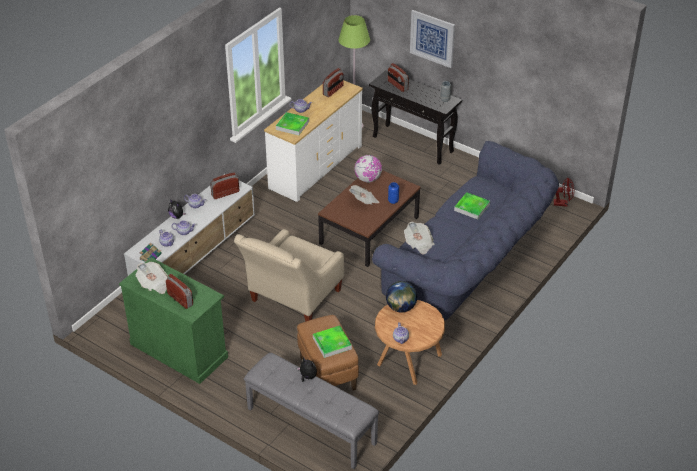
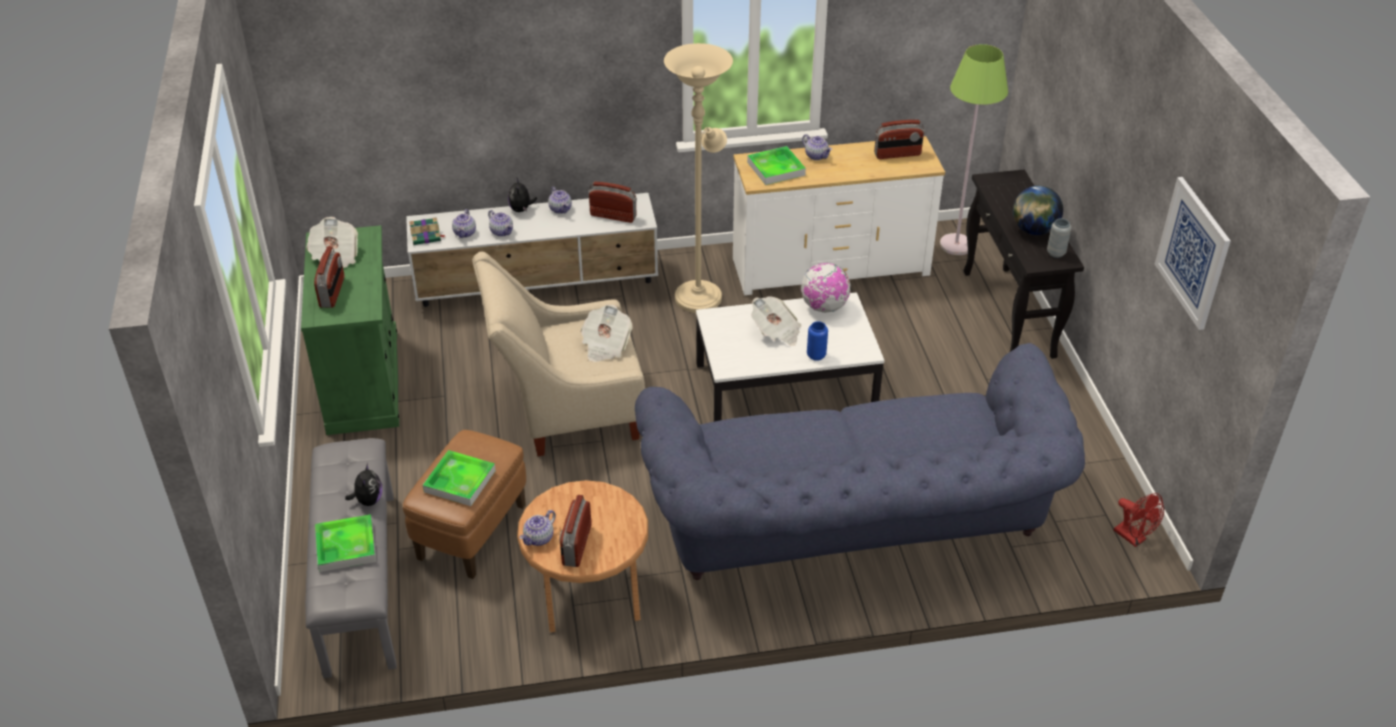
camera: 45 degrees right, 0 degrees up
(276, 213) = (700, 294): none -> beige floor lamp
(369, 230) = (785, 389): brown coffee table -> white coffee table
(397, 85) = (1011, 197): radio -> radio (576, 545)
(401, 308) = (601, 498): globe -> globe (1033, 230)
(418, 244) = (747, 429): newspaper -> newspaper (605, 345)
(432, 38) = (1082, 135): picture -> picture (1193, 252)
(472, 207) = (899, 430): tray -> tray (346, 546)

